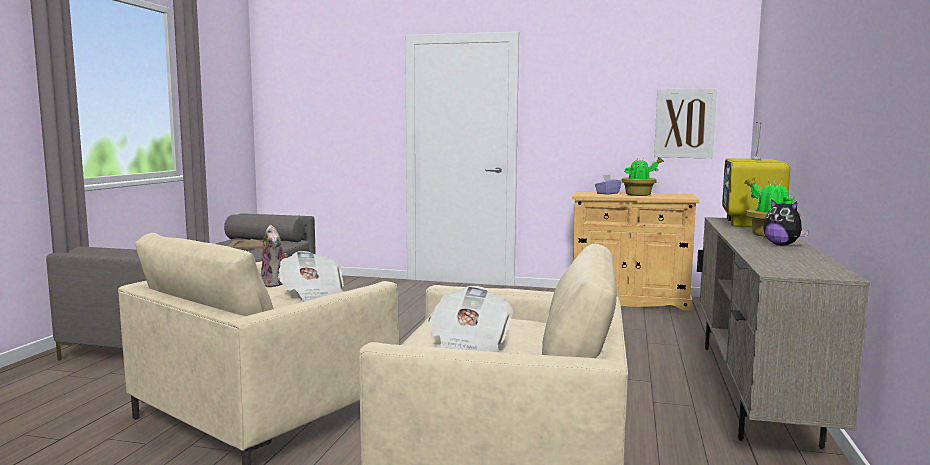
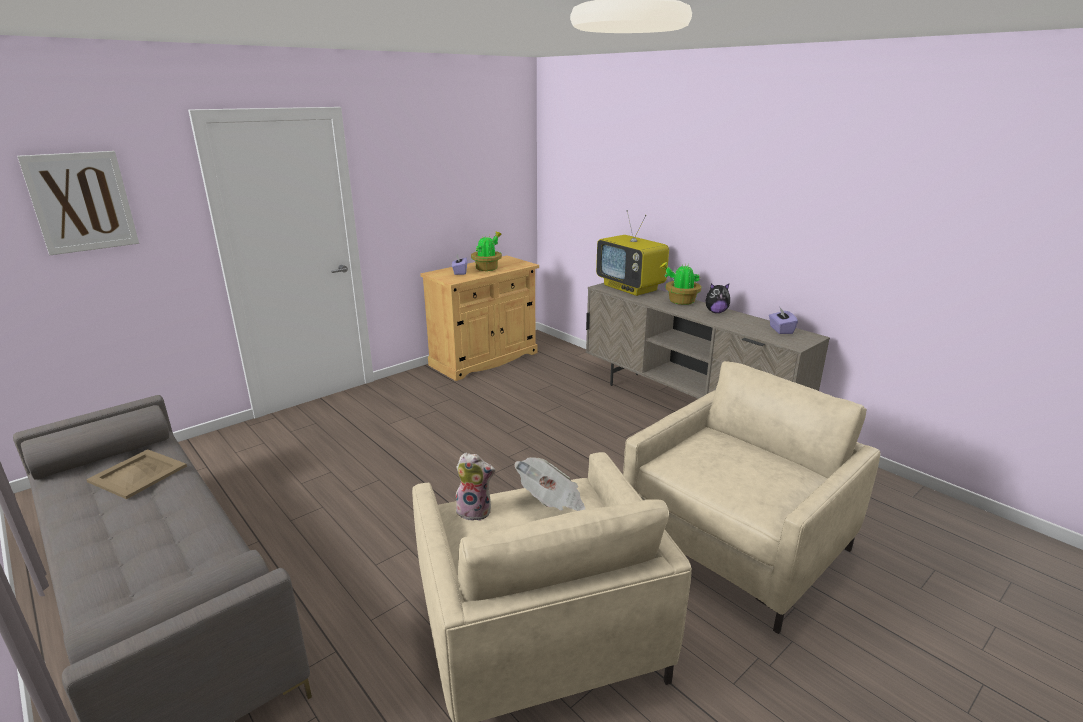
camera: 55 degrees left, 15 degrees up
(468, 345) = (764, 478): newspaper -> none
(684, 123) = (495, 194): picture -> picture (81, 202)
(812, 265) = (780, 330): none -> purple tissue box

